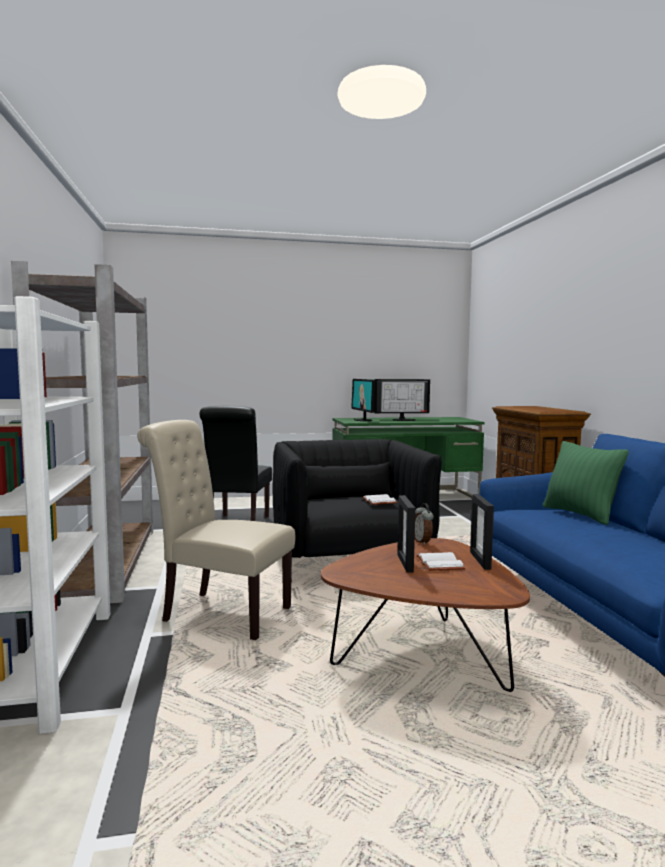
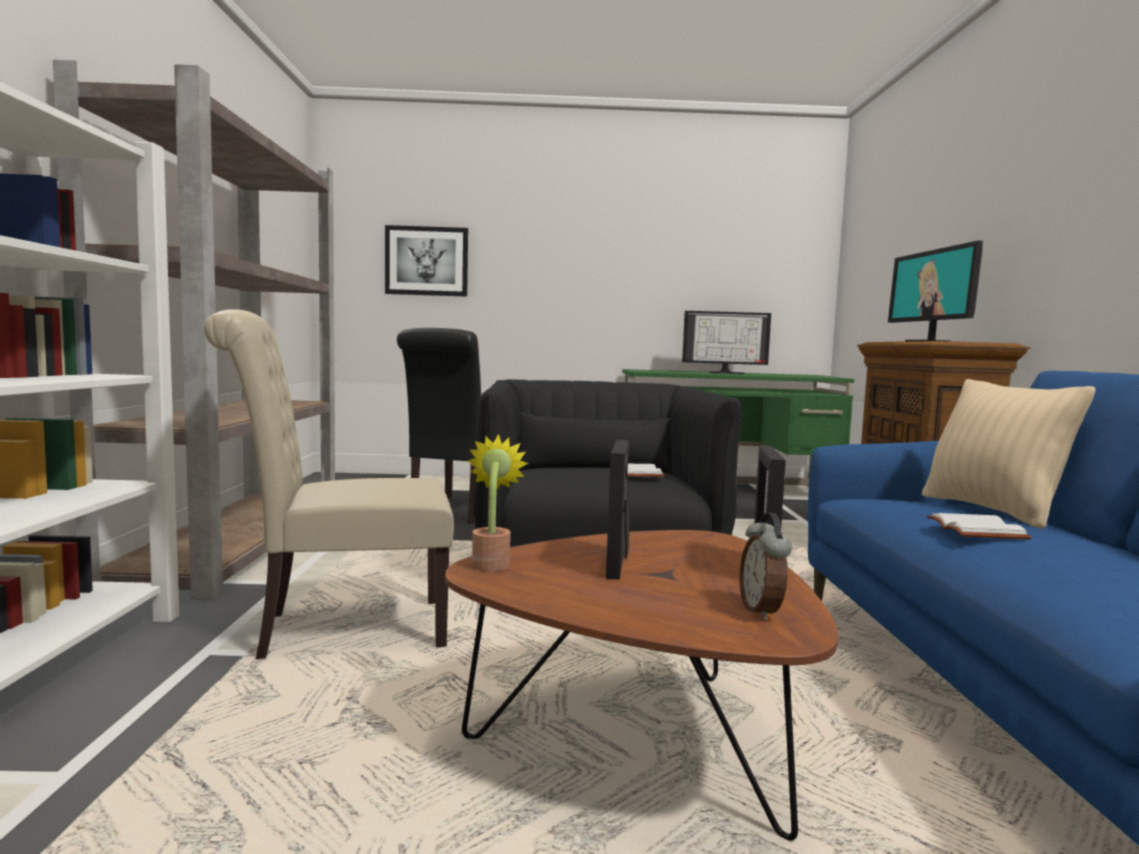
camera: 10 degrees right, 0 degrees up
(193, 347) = (426, 261): none -> picture
(220, 613) = (341, 629): beige chair -> beige chair turned 45 degrees counterclockwise
(342, 568) = (492, 562): none -> potted plant
(363, 420) = (664, 371): monitor -> monitor (928, 342)
(423, 542) = (674, 534): alarm clock -> alarm clock (762, 611)
(438, 563) = (678, 569): white book -> white book (973, 529)
(580, 514) = (992, 510): green pillow -> beige pillow

